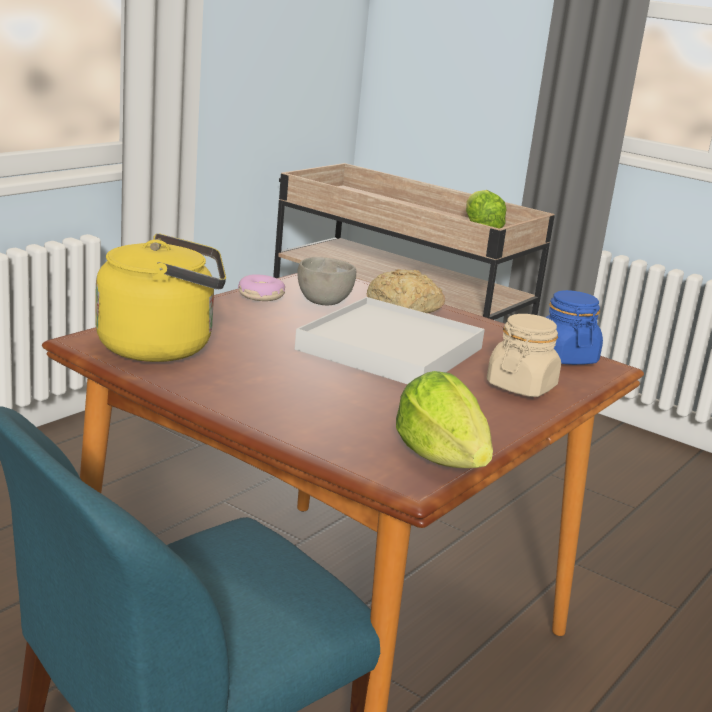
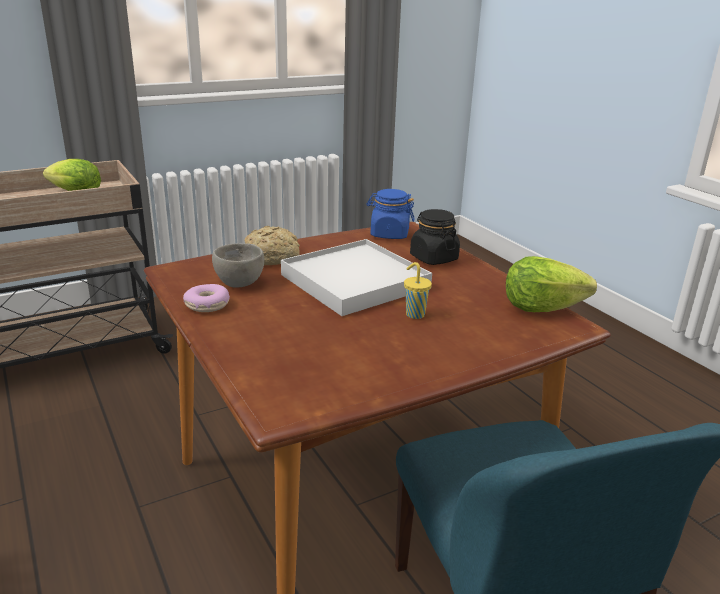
camera: 65 degrees left, 5 degrees up
(163, 347) = (312, 373): yellow kettle -> none
(337, 383) = (414, 314): none -> yellow cup
(521, 386) = (433, 258): beige jar -> black jar

